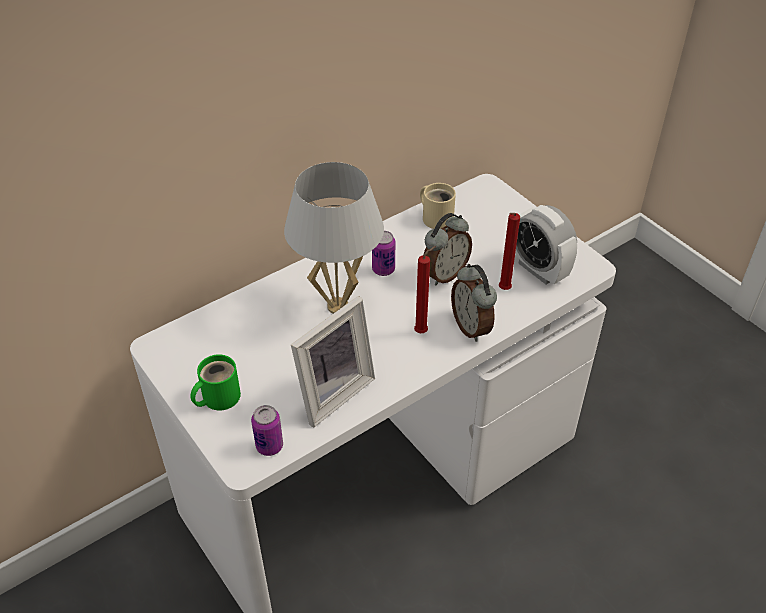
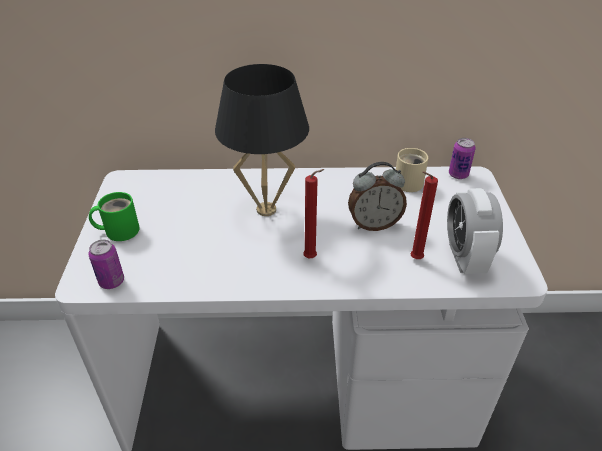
camera: 35 degrees right, 5 degrees down
(331, 392) = (195, 267): picture frame -> none
(337, 307) = (266, 210): white table lamp -> black table lamp
(383, 269) = (327, 200): can -> can (458, 174)
(472, 327) = (357, 274): alarm clock -> none

